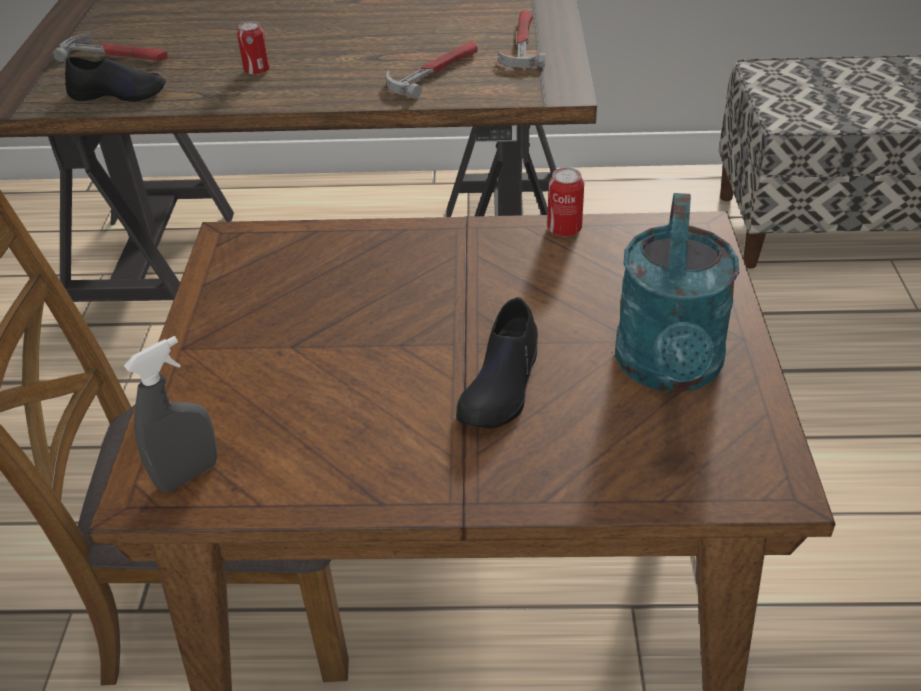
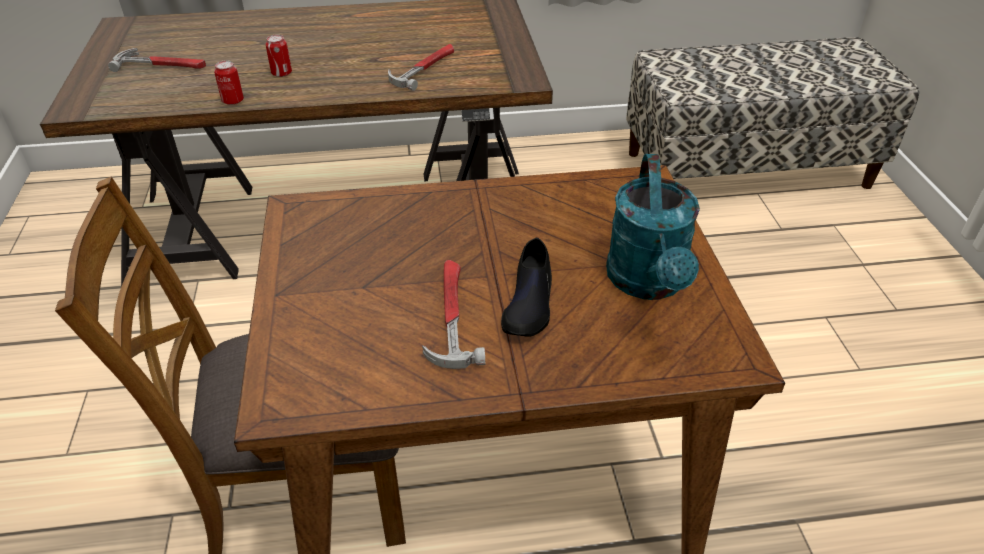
camera: 10 degrees left, 0 degrees up
(119, 93) = (171, 96): black shoe -> none
(188, 474) = (304, 391): grey spray bottle -> none
(521, 44) = (486, 45): hammer -> hammer (451, 316)
(564, 229) = (550, 185): can -> can (233, 101)

